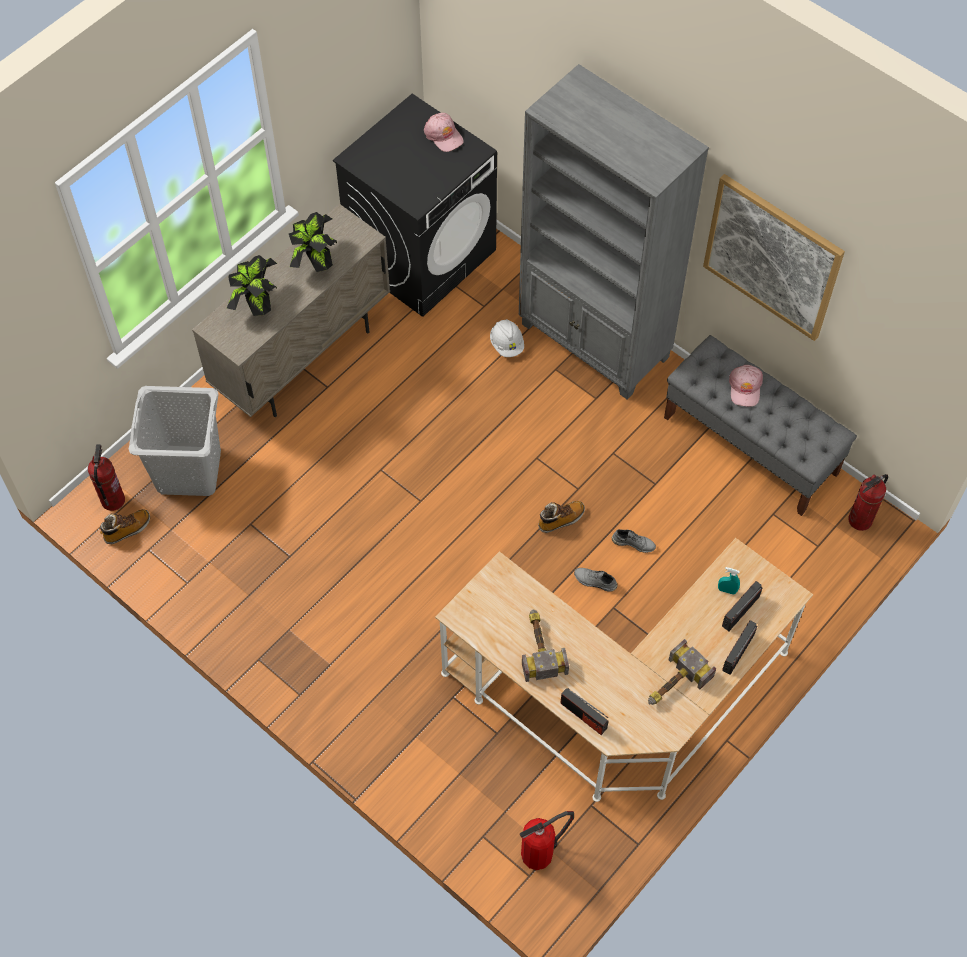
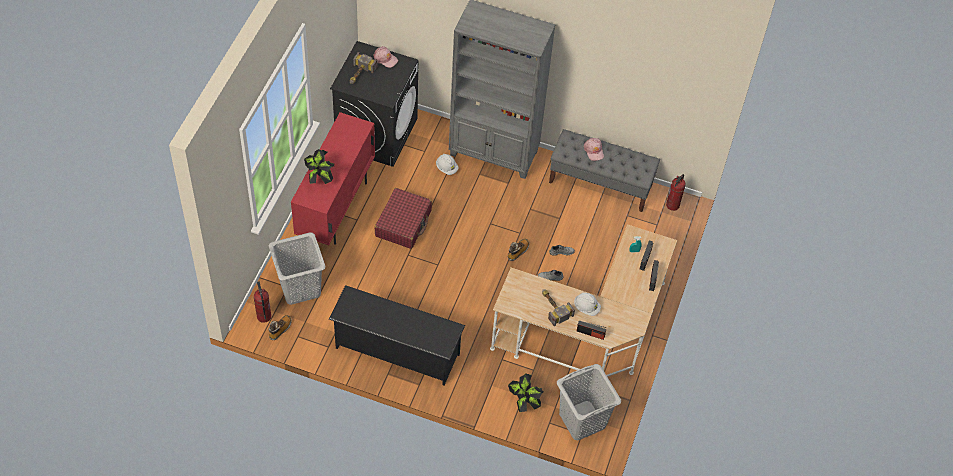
camera: 25 degrees left, 5 degrees down
(290, 625) = (396, 351): none -> black shoe rack
(303, 358) = (336, 208): beige cabinet -> red cabinet
(314, 260) = (341, 146): potted plant -> potted plant (524, 401)
(397, 415) = (403, 223): none -> red suitcase
(539, 852) = (582, 420): fire extinguisher -> grey laundry basket
(597, 666) = (586, 307): none -> white hard hat
(673, 684) = (628, 304): hammer -> hammer (359, 74)
(772, 257) = (598, 74): picture -> none

